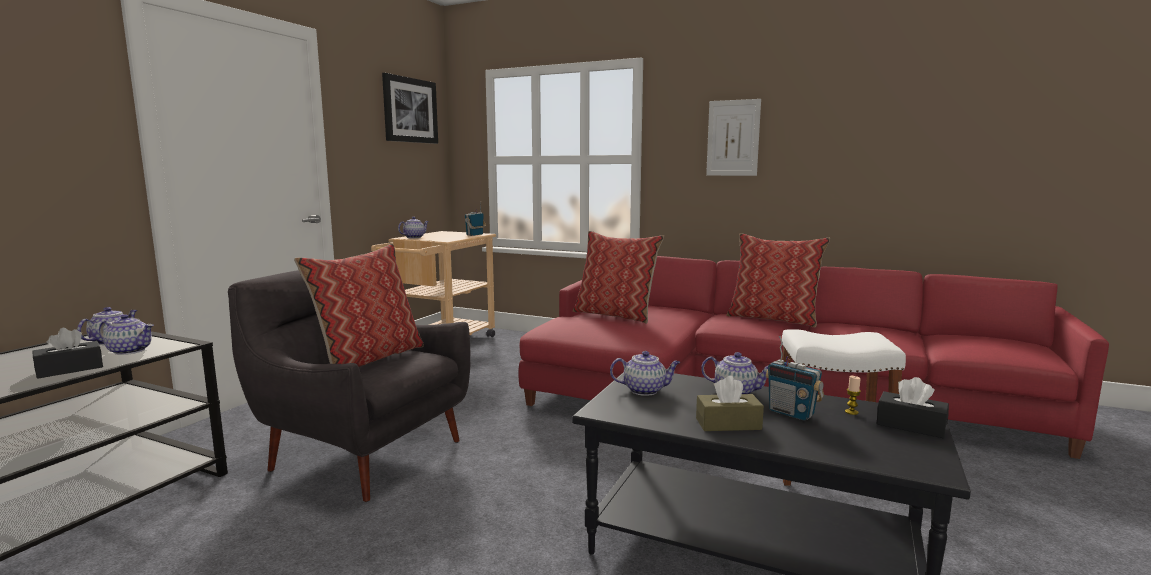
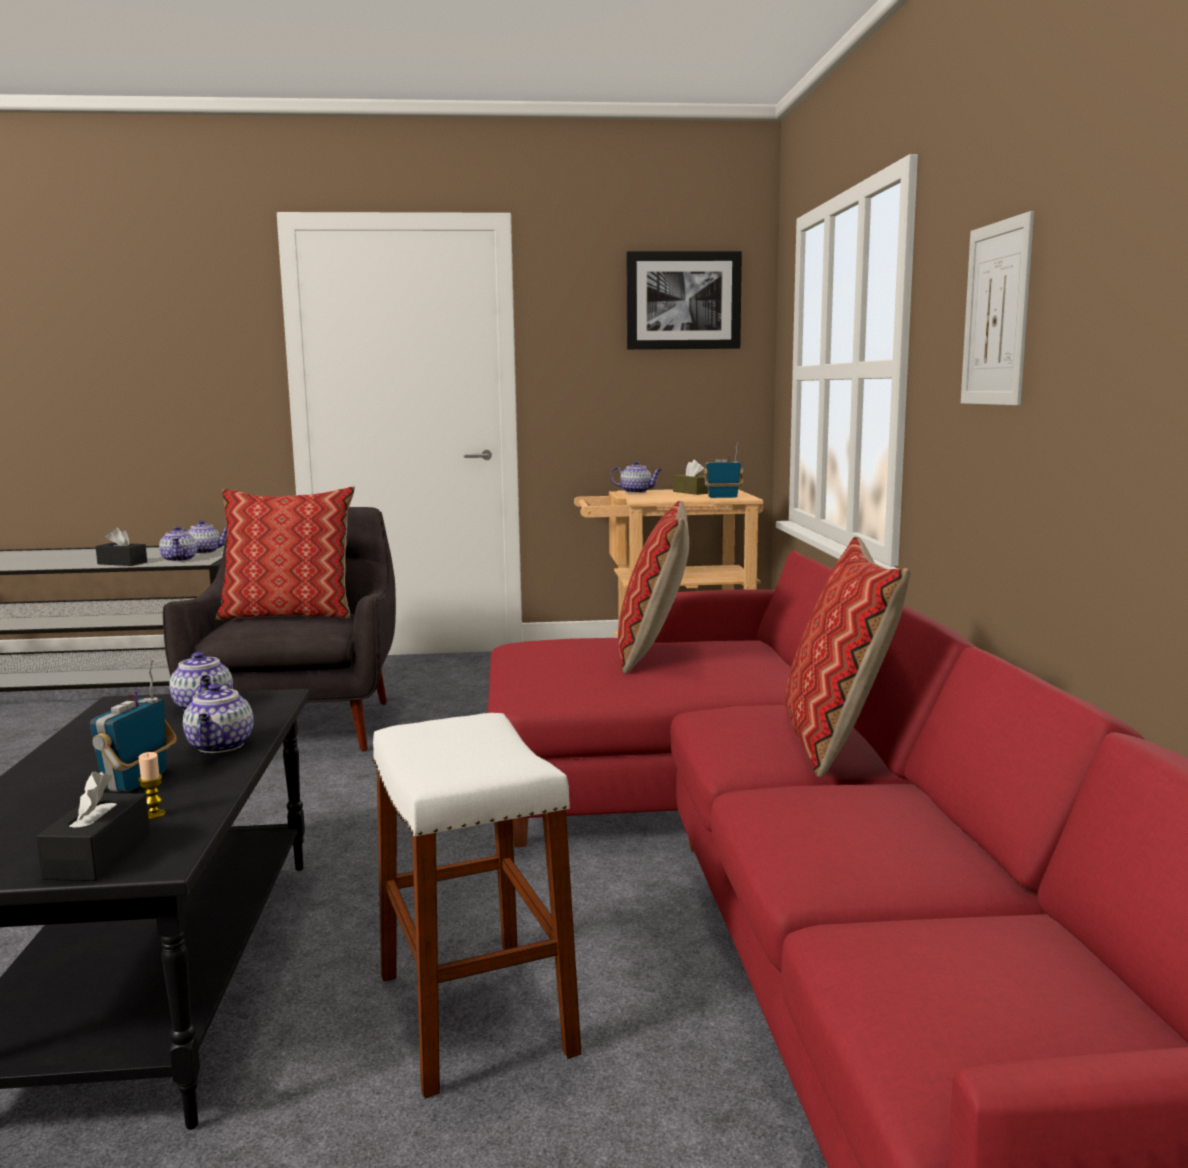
camera: 60 degrees right, 0 degrees up
(728, 424) = (84, 756): brown tissue box -> brown tissue box (692, 492)

